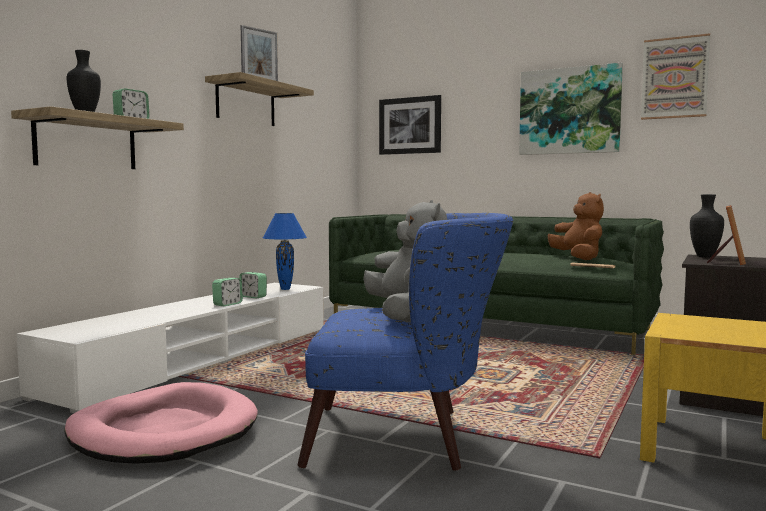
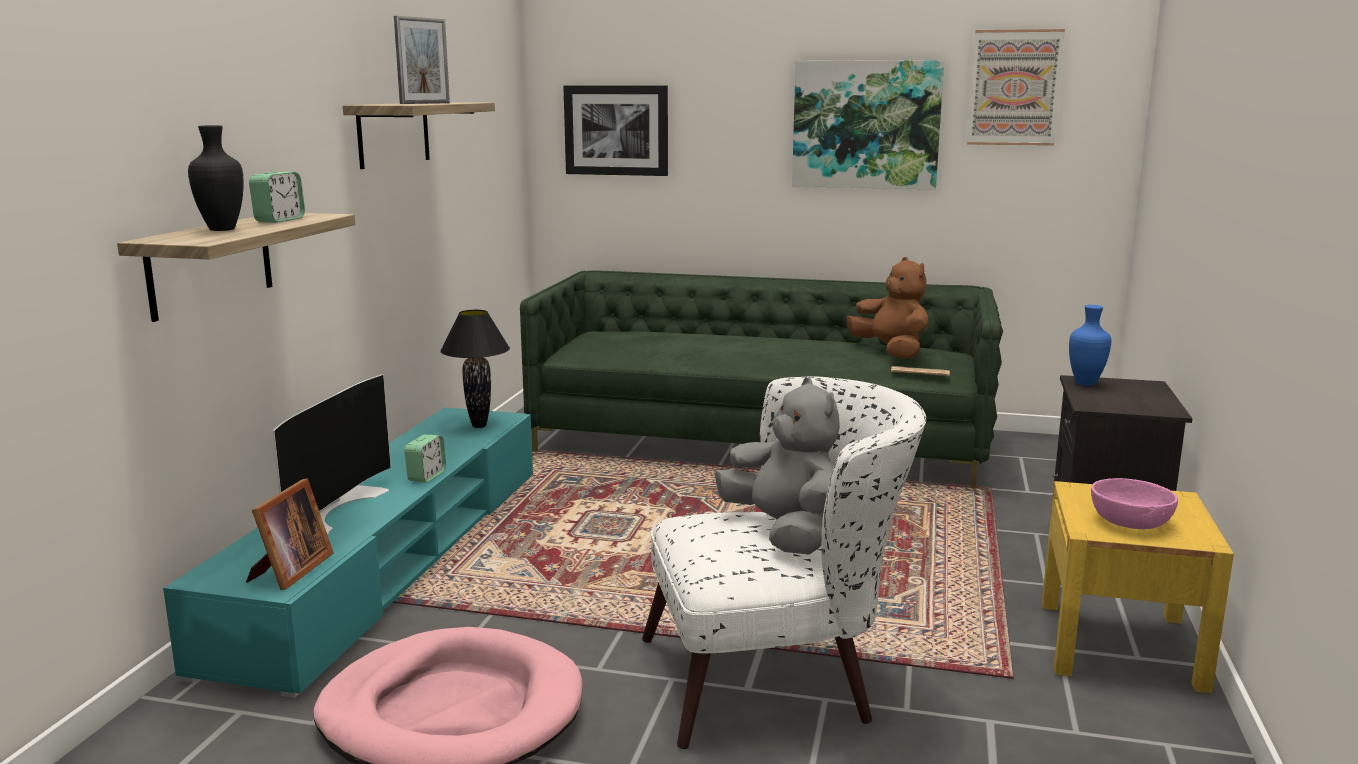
camera: 15 degrees left, 10 degrees up
(154, 312) = (332, 509): none -> television
(202, 358) = (392, 558): white tv stand -> turquoise tv stand
(253, 297) = (448, 452): alarm clock -> none
(285, 289) = (480, 426): blue table lamp -> black table lamp
(406, 438) = (778, 678): blue armchair -> white armchair
(703, 256) = (1084, 383): black vase -> blue vase
(707, 331) = (1130, 521): none -> pink bowl
(728, 262) = (1121, 401): picture frame -> picture frame (289, 571)

